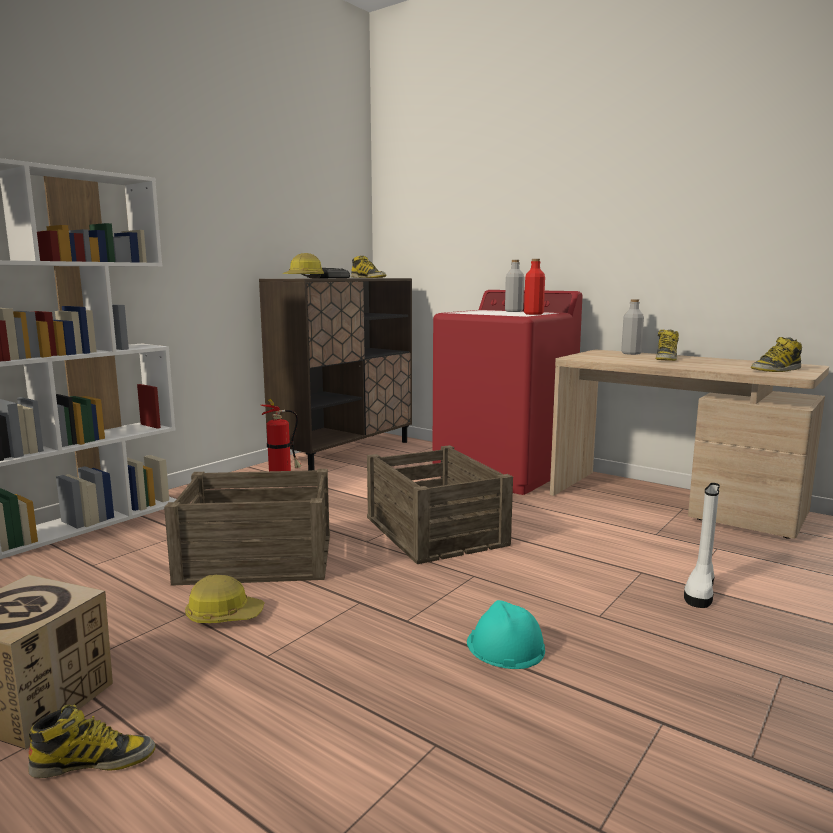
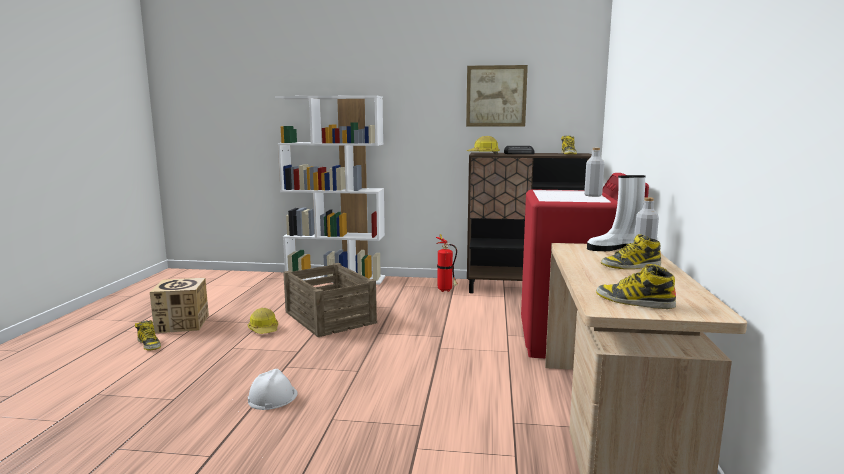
camera: 60 degrees right, 0 degrees up
(277, 200) = (496, 96): none -> picture
(435, 530) = (417, 345): crate -> none
(505, 646) = (272, 397): turquoise hard hat -> white hard hat
(533, 314) = (570, 200): red bottle -> none
(700, 591) = (407, 454): white boot -> white boot (613, 249)

